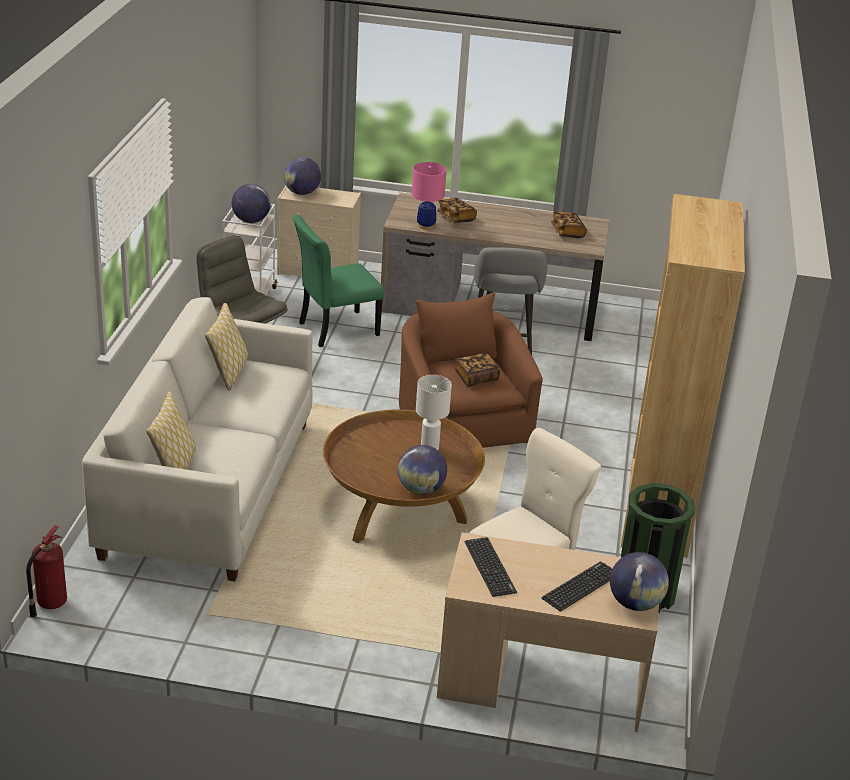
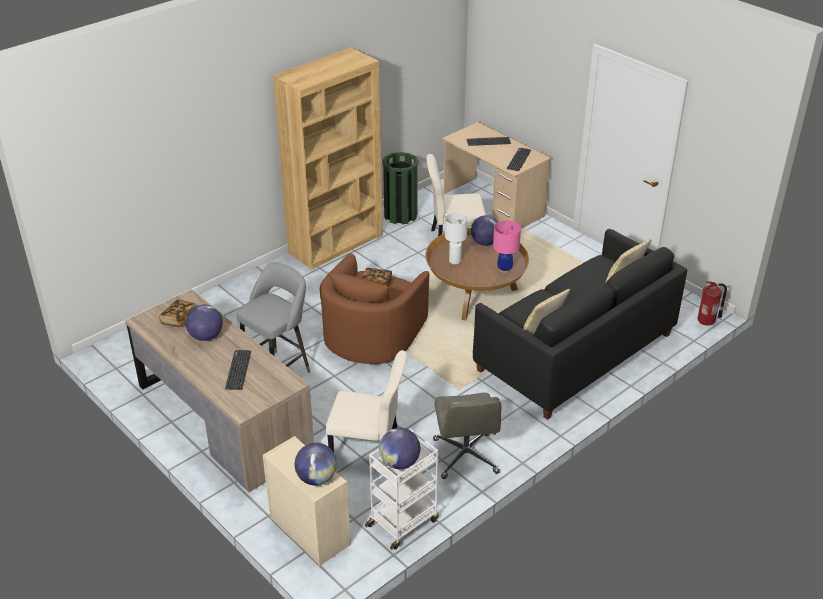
camera: 140 degrees left, 5 degrees up
(208, 489) = (575, 352): white sofa -> black sofa
(335, 329) = (368, 450): green chair -> beige chair
(425, 226) = (275, 370): pink table lamp -> pink table lamp (504, 269)
(456, 218) = (238, 370): book -> keyboard
(635, 603) = (474, 130): globe -> globe (206, 336)

